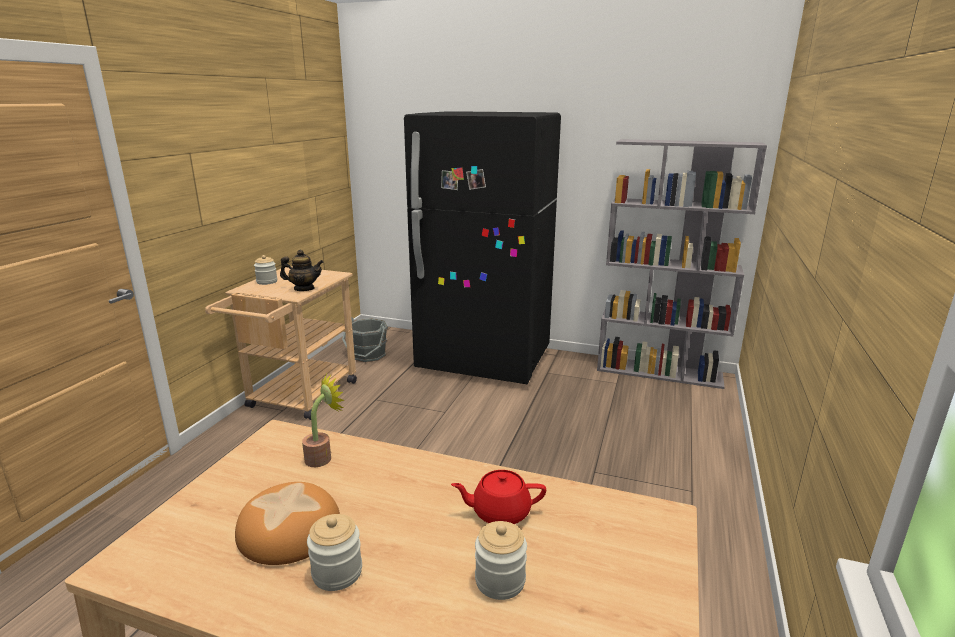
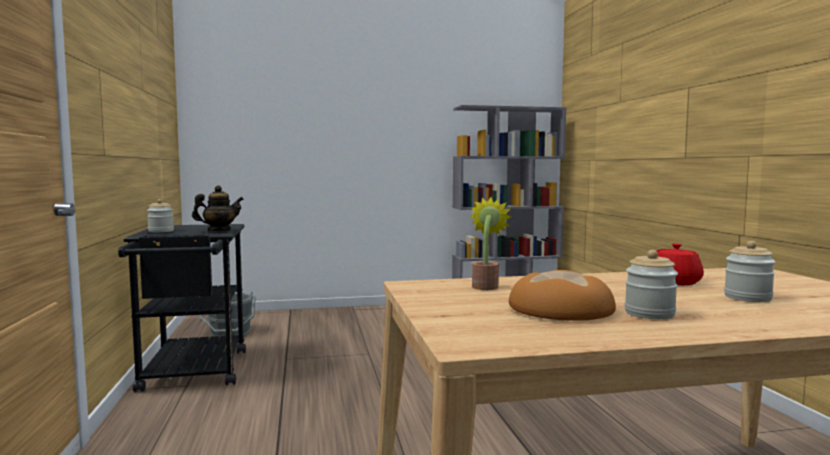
camera: 30 degrees left, 15 degrees down
(298, 398) = (193, 374): beige cart -> black cart
(484, 361) = (357, 319): black fridge -> none

